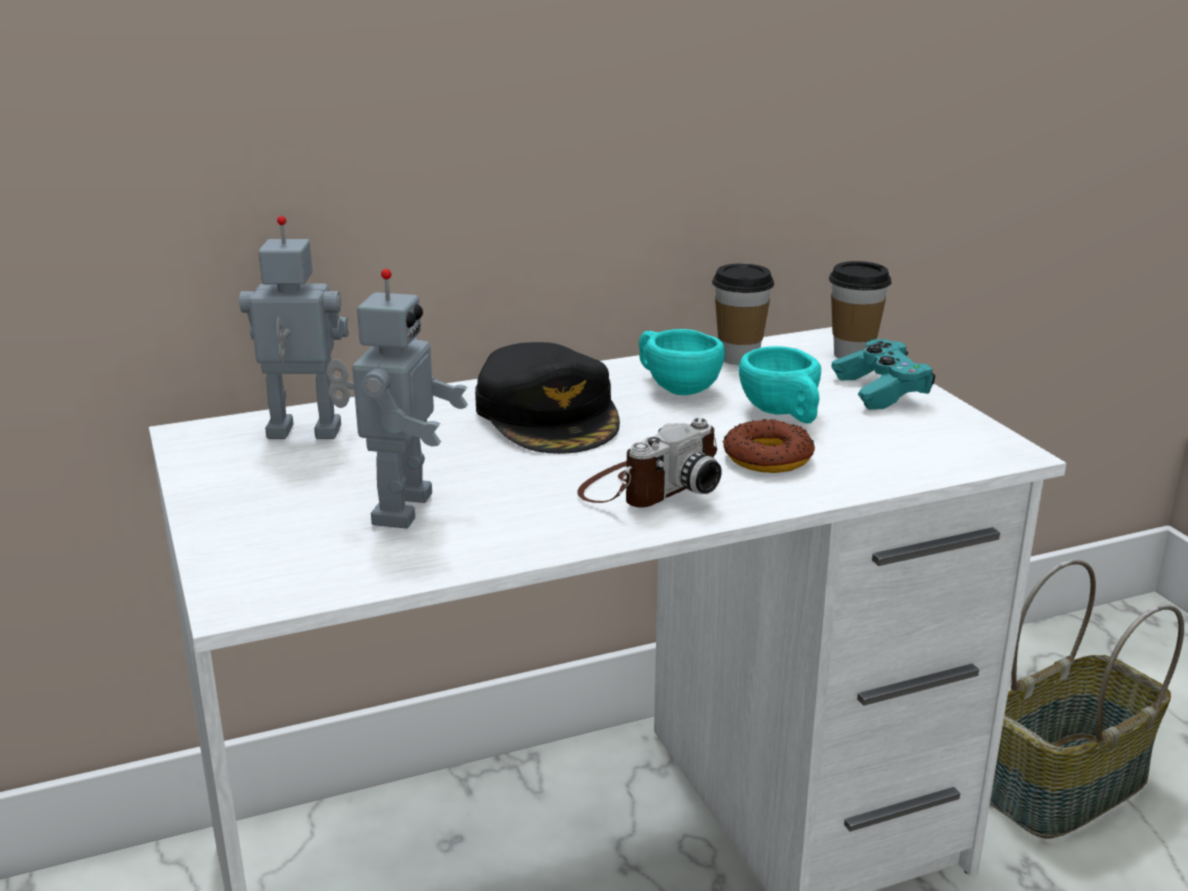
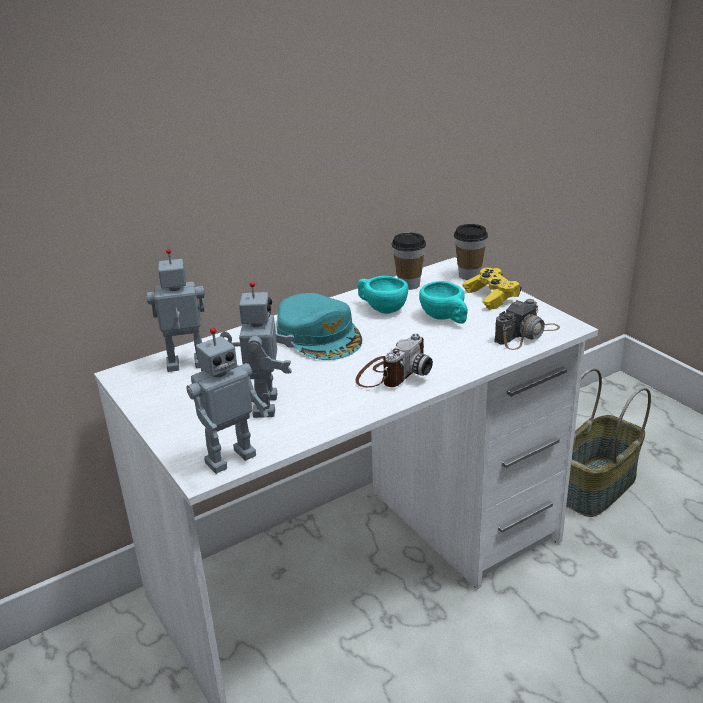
camera: 10 degrees left, 5 degrees up
(297, 583) = (229, 458): none -> toy robot
(549, 414) = (319, 335): black cap -> turquoise cap
(768, 457) = (447, 346): donut -> none
(880, 391) = (491, 297): turquoise game controller -> yellow game controller
(925, 455) = (527, 334): none -> camera

